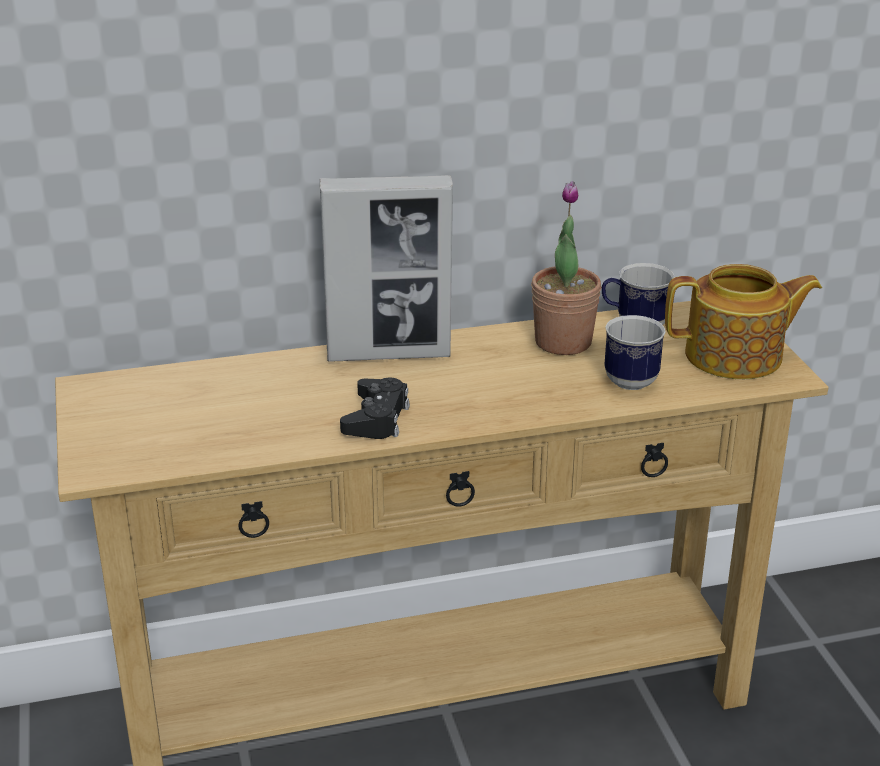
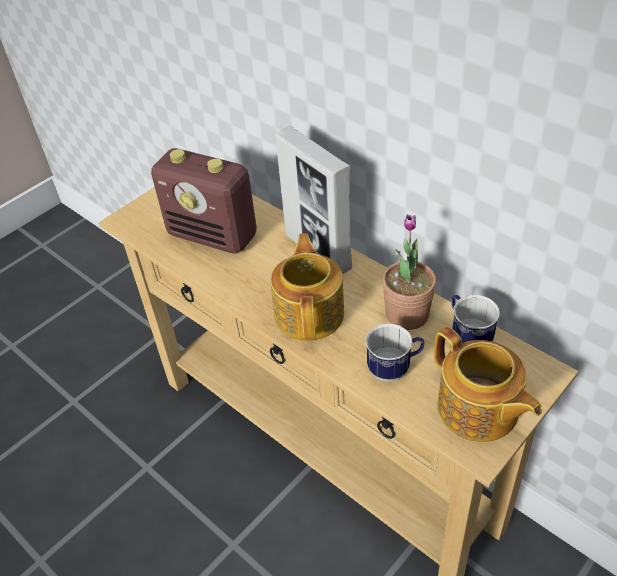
camera: 60 degrees right, 15 degrees up
(247, 410) = (213, 236): none -> radio
(376, 418) = (245, 284): black game controller -> none
(486, 394) = (310, 313): none -> teapot

